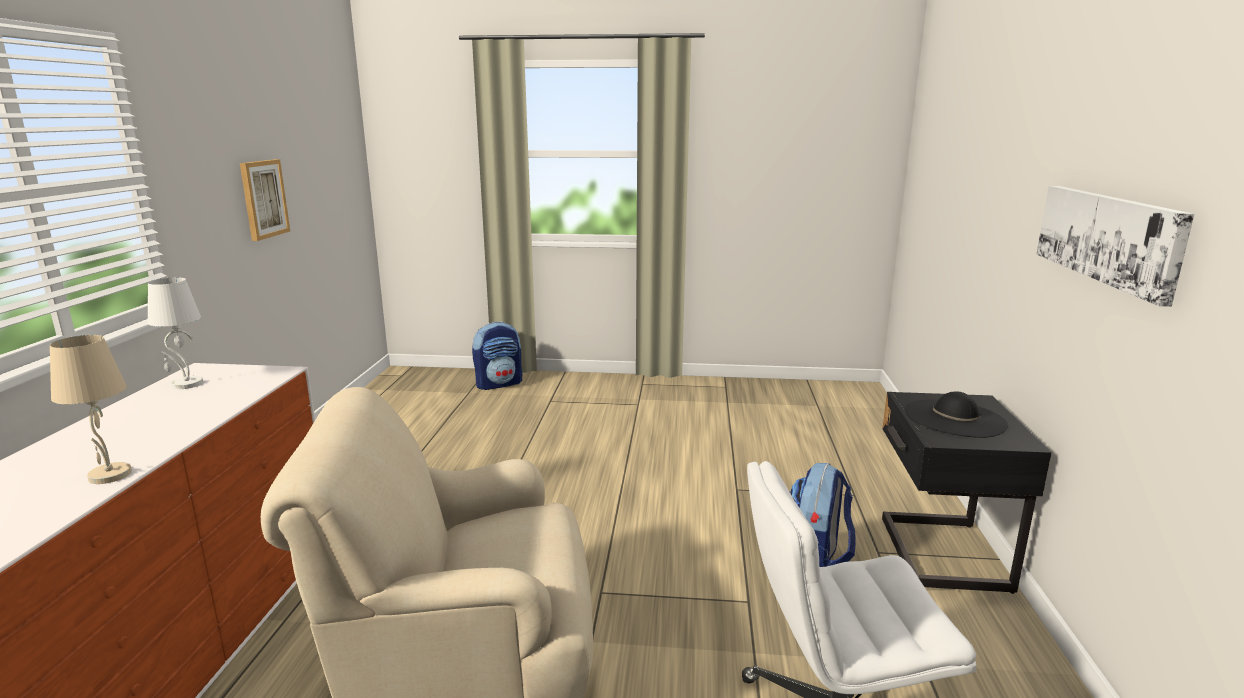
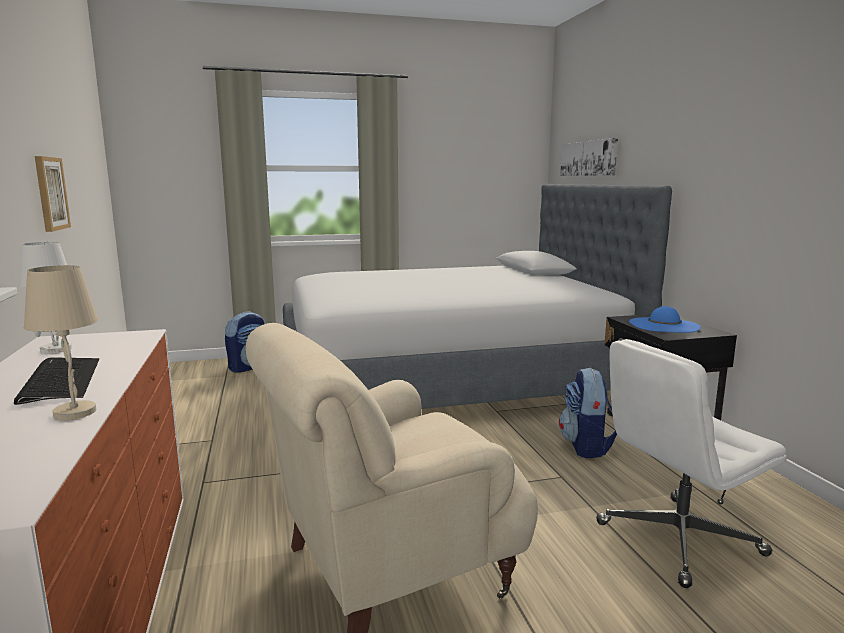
camera: 20 degrees left, 5 degrees down
(145, 429) = (60, 380): none -> keyboard
(711, 431) = (449, 378): none -> bed
(955, 418) = (664, 325): black hat -> blue hat
(1107, 237) = (764, 185): picture -> picture (588, 158)

